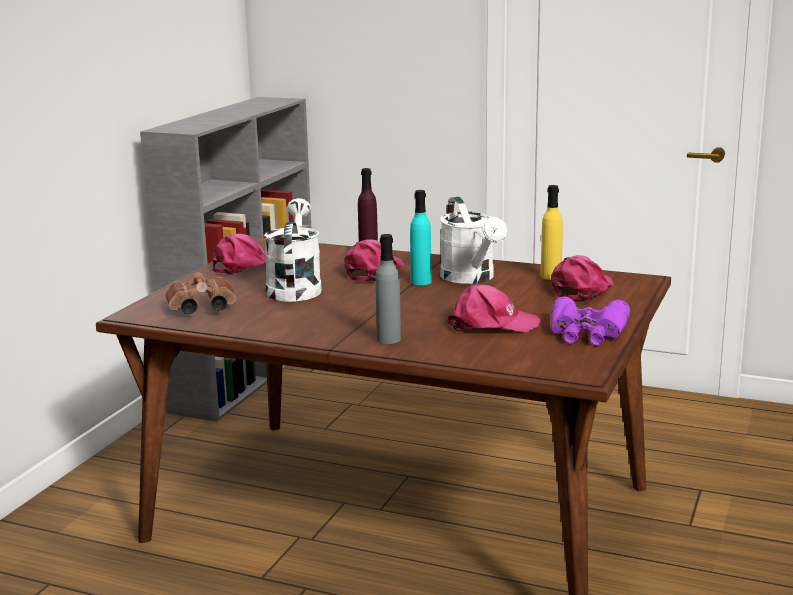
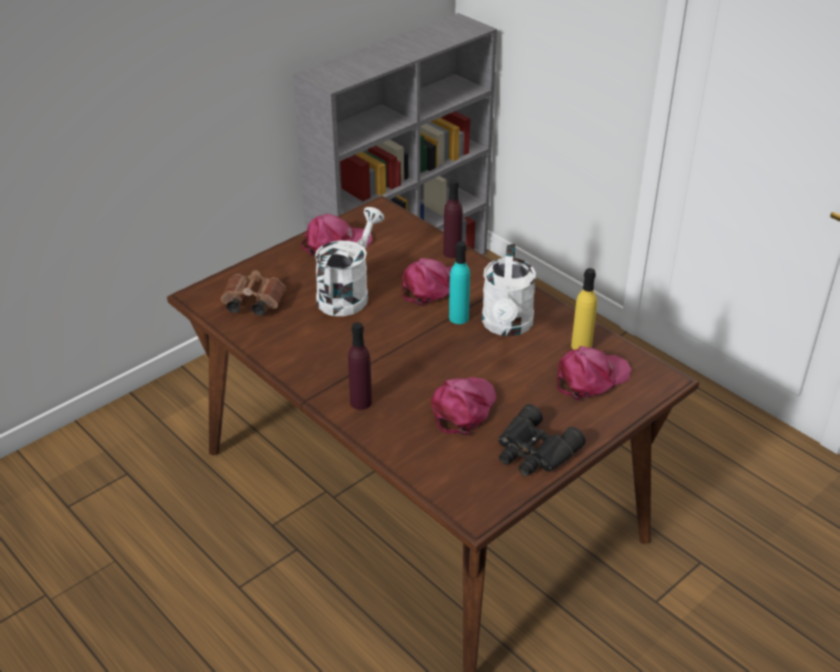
camera: 25 degrees right, 20 degrees up
(388, 339) = (361, 402): grey bottle -> purple bottle
(491, 324) = (463, 408): pink cap -> pink cap turned 90 degrees counterclockwise
(587, 332) = (534, 452): purple binoculars -> black binoculars

